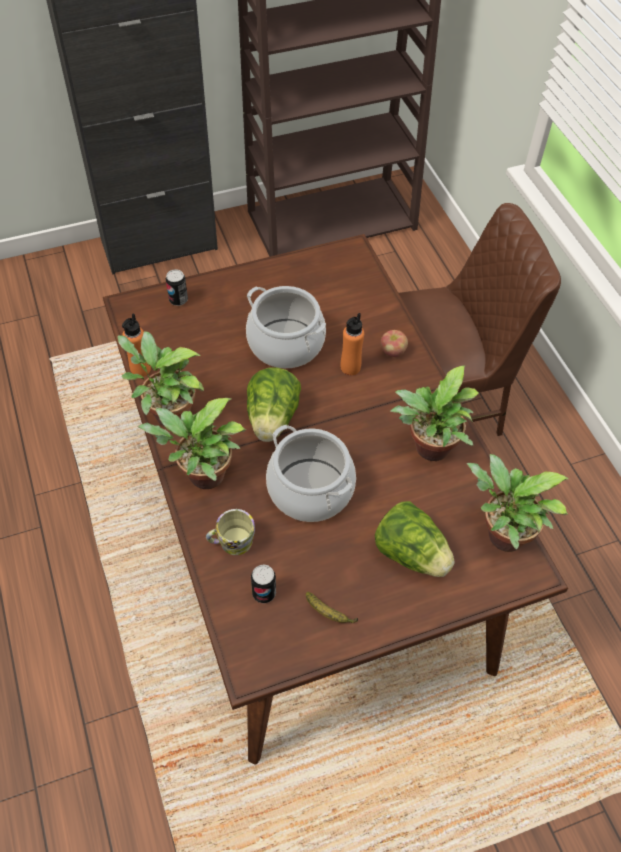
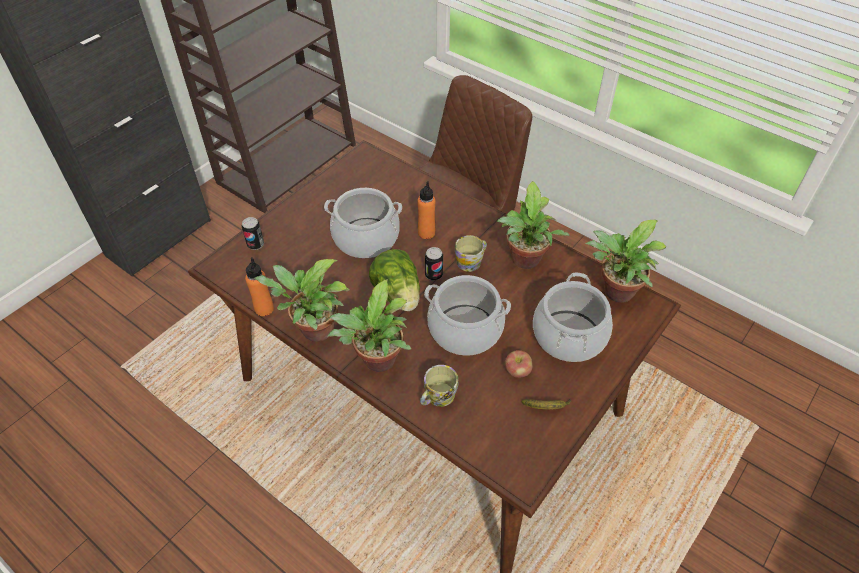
camera: 30 degrees left, 5 degrees down
(264, 593) = (490, 420): can -> can (433, 275)
(373, 421) = (471, 261): none -> mug
(393, 352) = (448, 209): apple -> apple (517, 371)
(411, 553) = (568, 336): lettuce -> cooking pot

